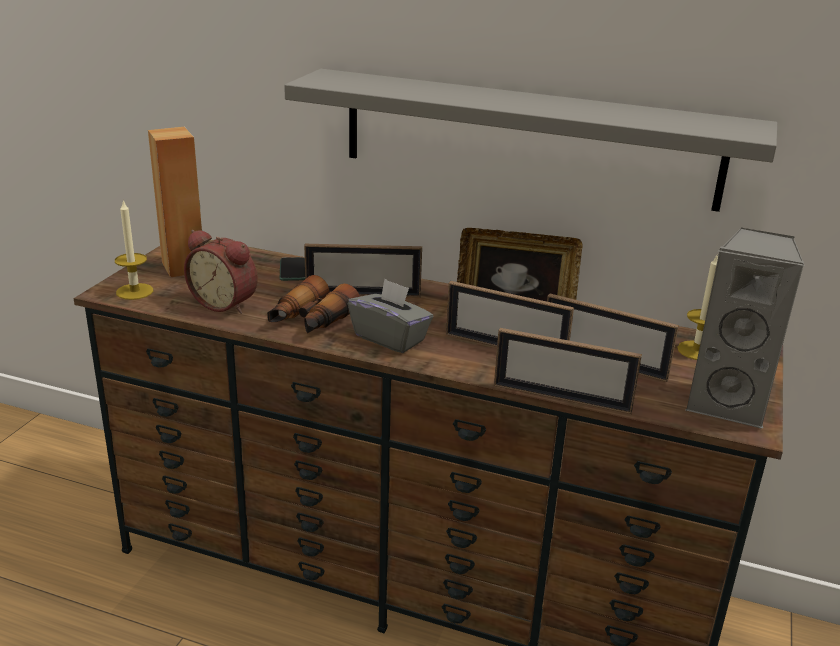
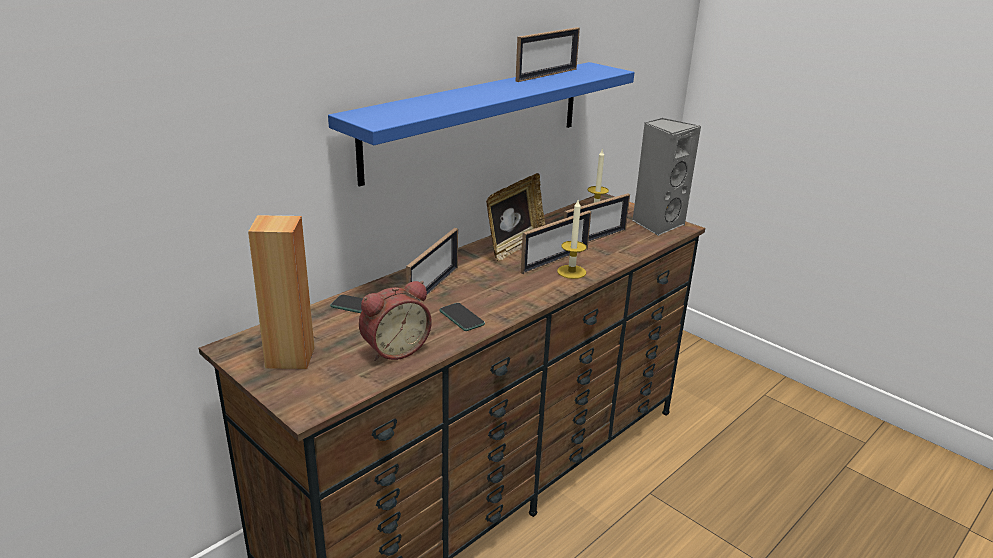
camera: 65 degrees left, 0 degrees up
(134, 291) = (321, 393): candle -> candle (571, 272)
(311, 321) = (461, 318): binoculars -> phone
(390, 338) = (514, 294): grey tissue box -> none
(527, 138) = (477, 119): grey shelf -> blue shelf
(561, 398) = (628, 262): picture frame -> picture frame (547, 75)

